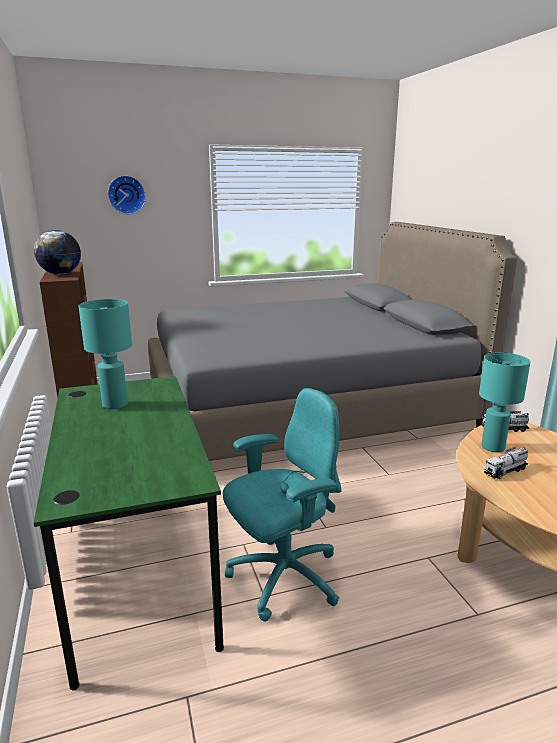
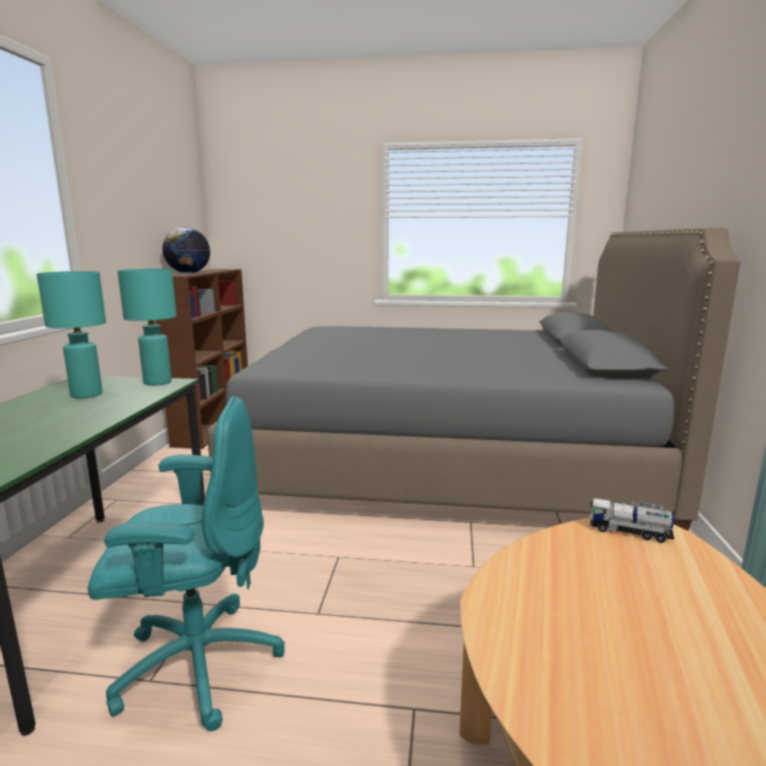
camera: 25 degrees right, 5 degrees down
(126, 195) = (291, 200): wall clock -> none
(492, 447) = (572, 554): turquoise table lamp -> turquoise table lamp (157, 382)
(505, 471) = (551, 598): toy truck -> none

